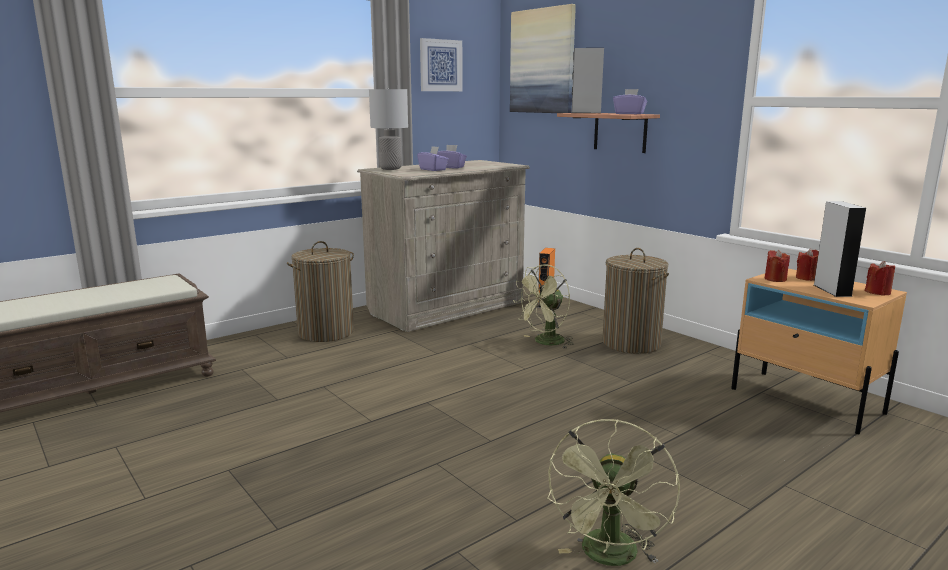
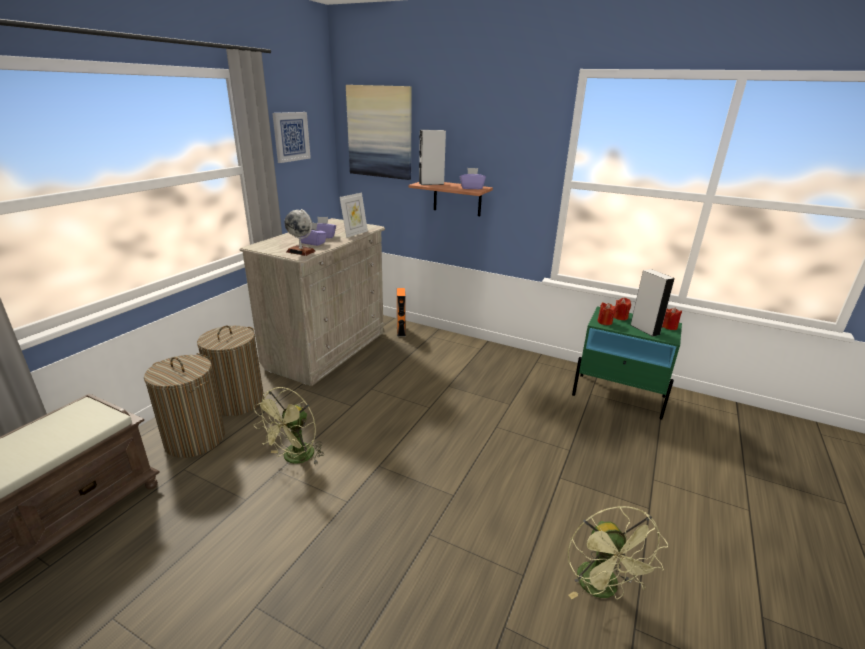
camera: 25 degrees left, 10 degrees up
(391, 169) = (273, 246): grey table lamp -> none
(412, 173) = (301, 251): none -> globe
(487, 167) = (355, 233): none -> picture frame
(545, 343) = (427, 375): green fan -> green fan (295, 458)
(631, 343) = (485, 363): laundry basket -> laundry basket (195, 439)
(806, 401) = (619, 396): beige nightstand -> green nightstand

